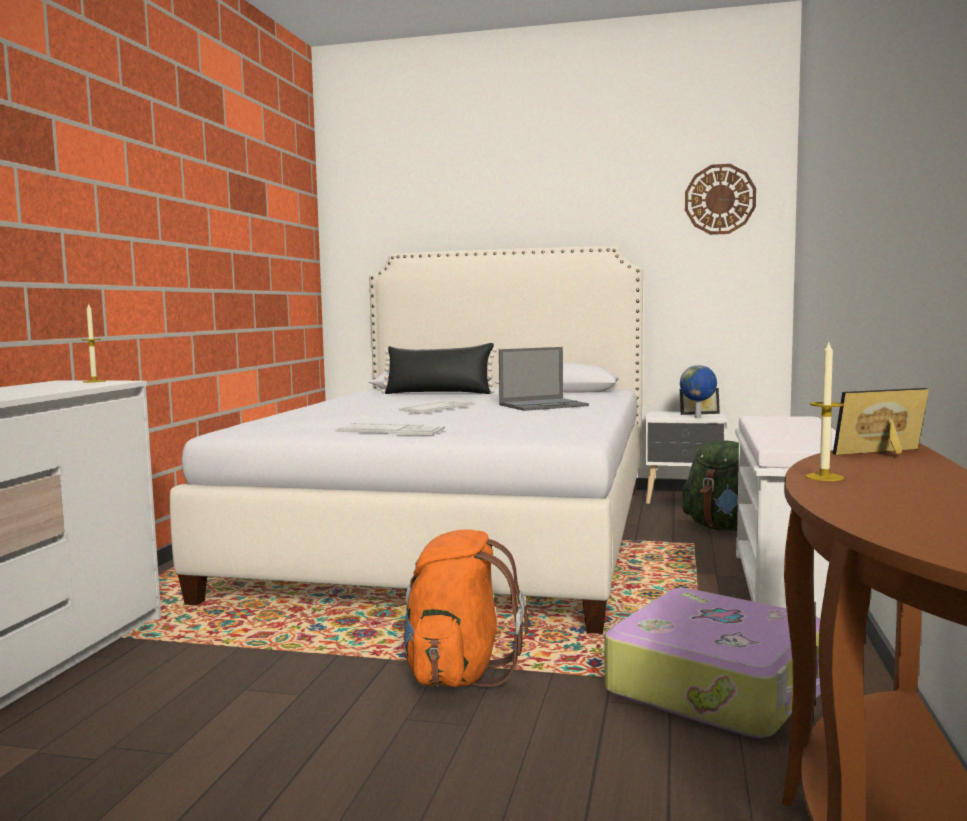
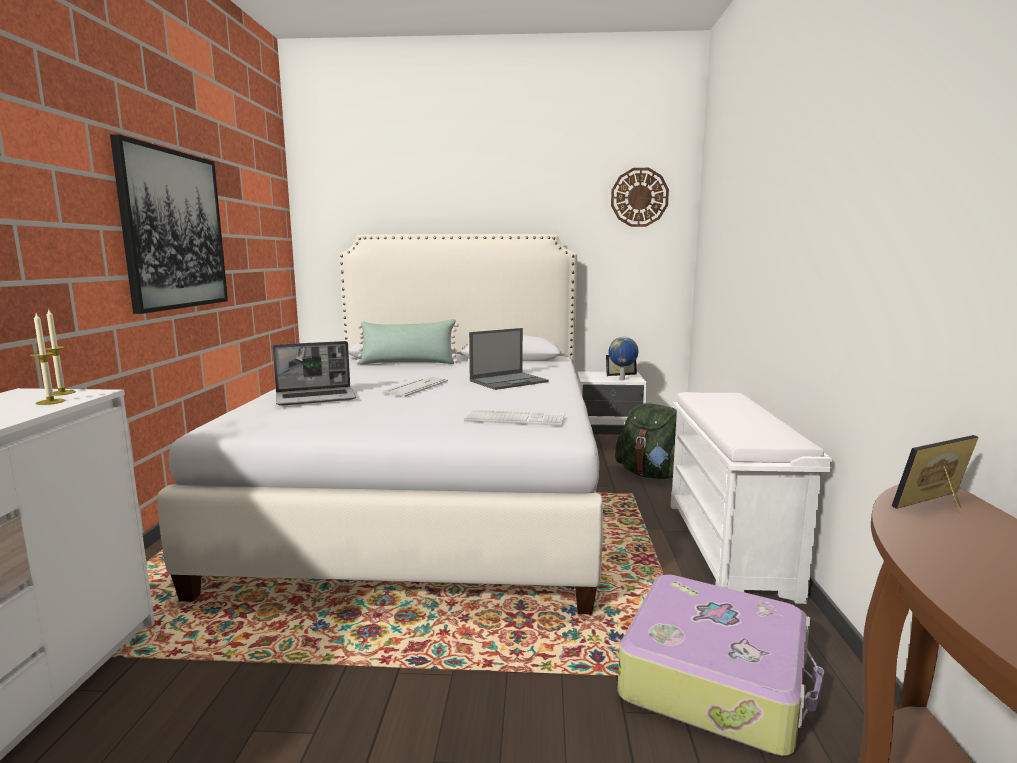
camera: 10 degrees left, 5 degrees up
(197, 244) = (174, 230): none -> picture
(329, 413) = (316, 398): none -> laptop
(390, 430) = (383, 426): keyboard -> keyboard (514, 419)
(439, 393) = (408, 363): black pillow -> green pillow
(457, 673) = (471, 683): orange backpack -> none
(824, 477) = (944, 569): candle -> candle (50, 402)

